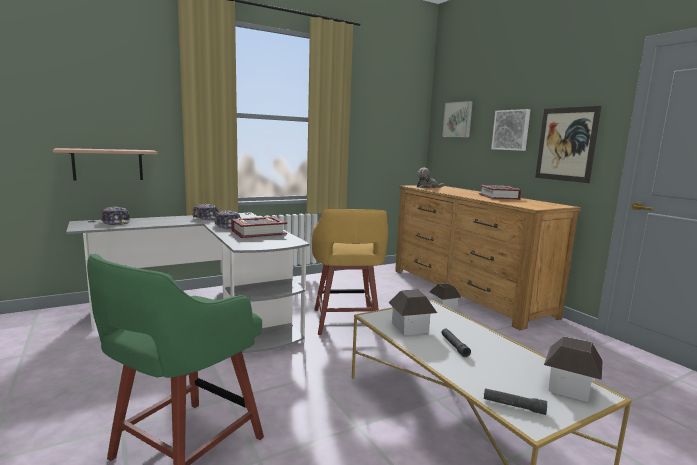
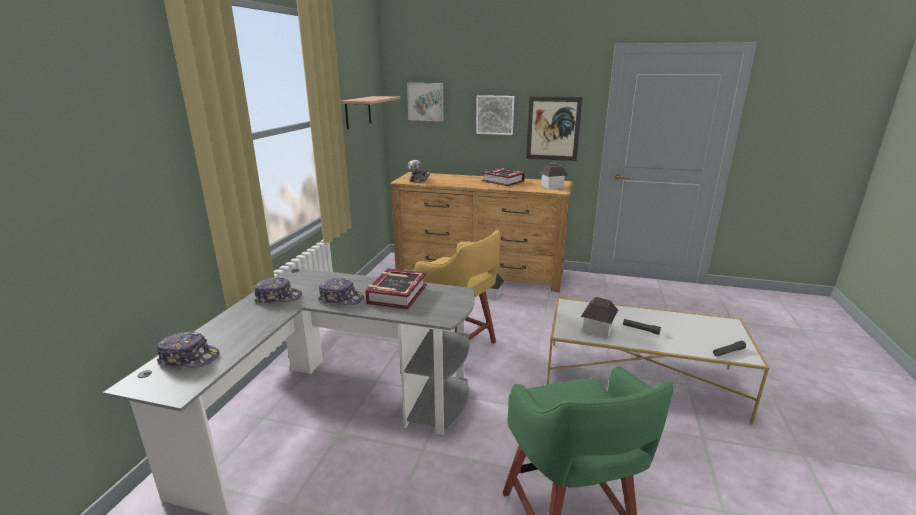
camera: 45 degrees left, 10 degrees up
(108, 164) = (102, 272): shelf -> shelf (358, 112)
(569, 387) = (718, 325): toy house -> toy house (552, 186)

